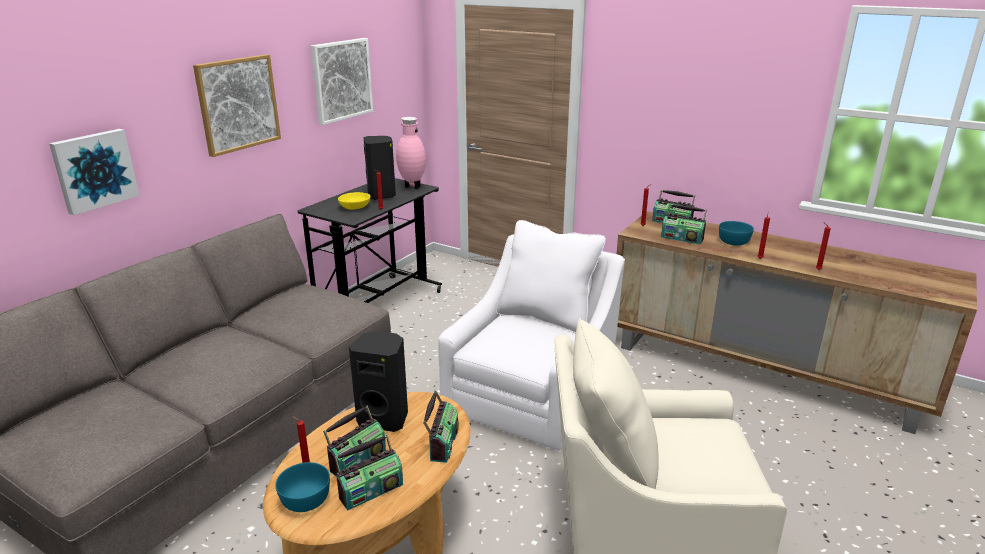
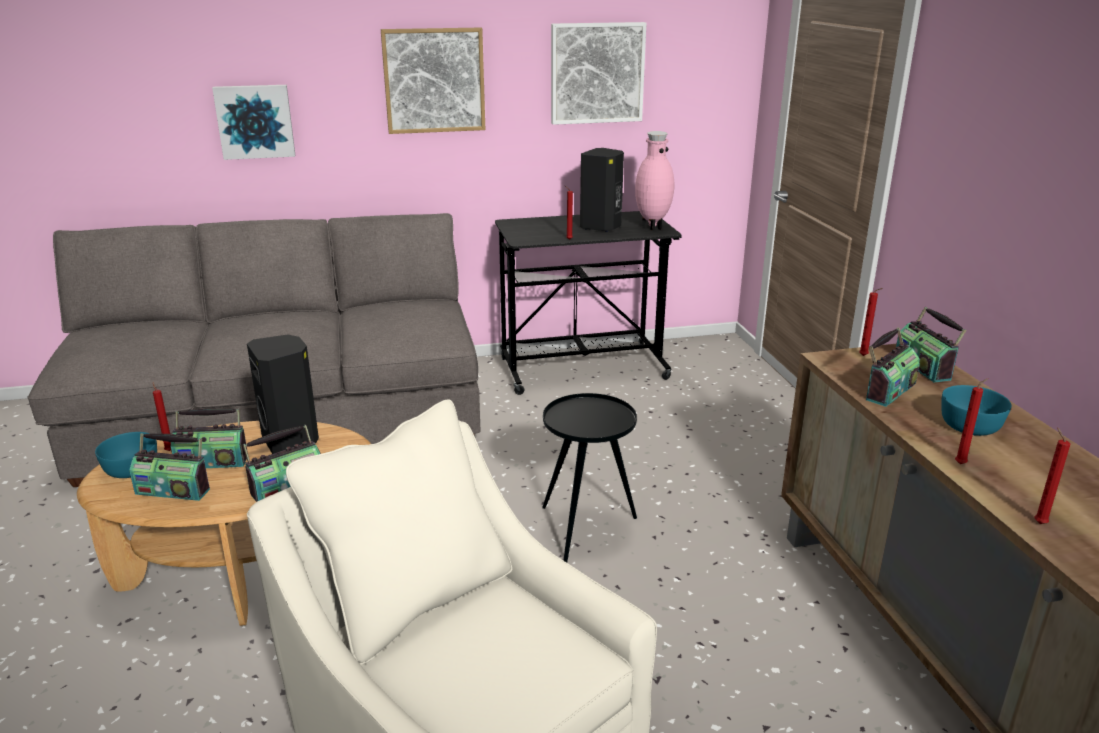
camera: 45 degrees right, 0 degrees up
(355, 207) = (549, 231): yellow bowl -> none
(532, 394) = (587, 529): white armchair -> black side table
(682, 238) = (888, 391): radio -> radio turned 120 degrees counterclockwise

